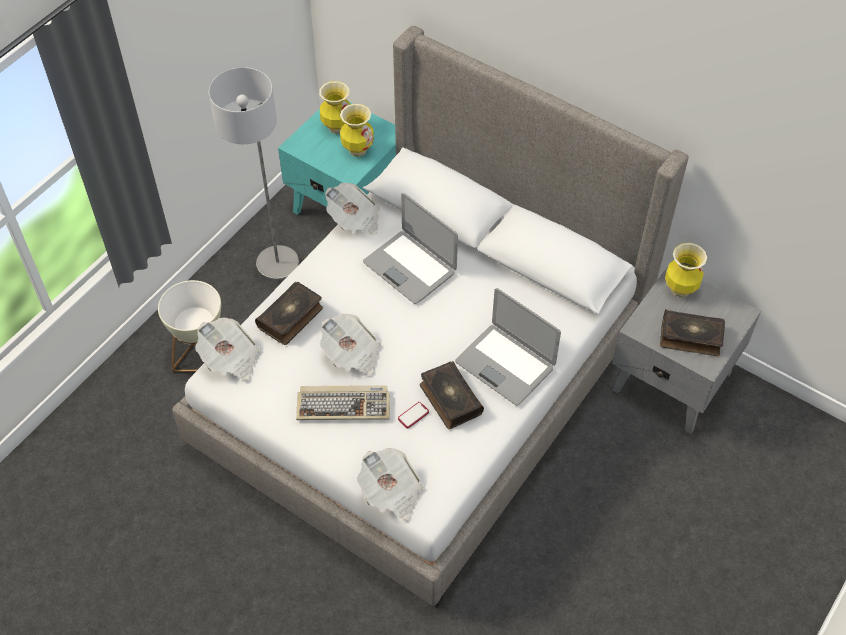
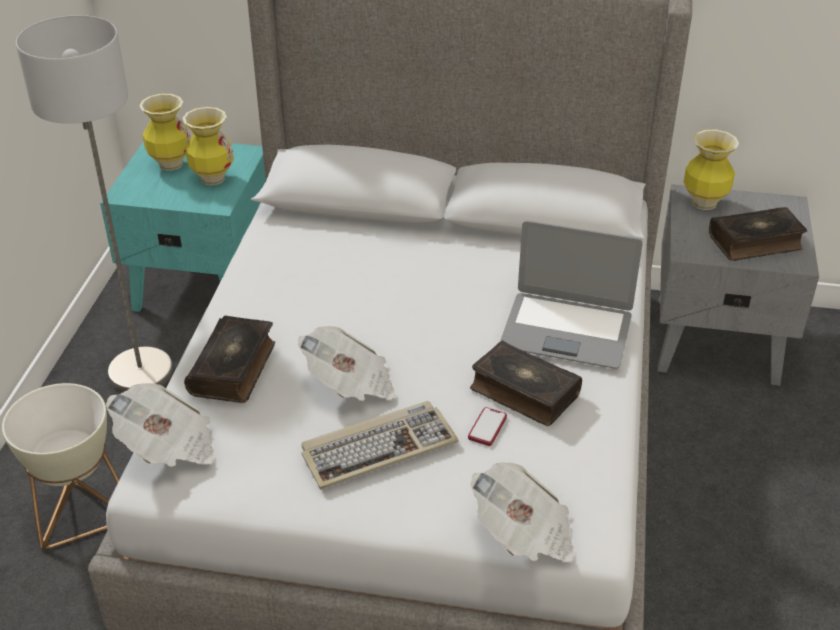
camera: 25 degrees left, 15 degrees down
(354, 220) = (256, 241): newspaper -> none
(410, 267) = (366, 267): laptop -> none

